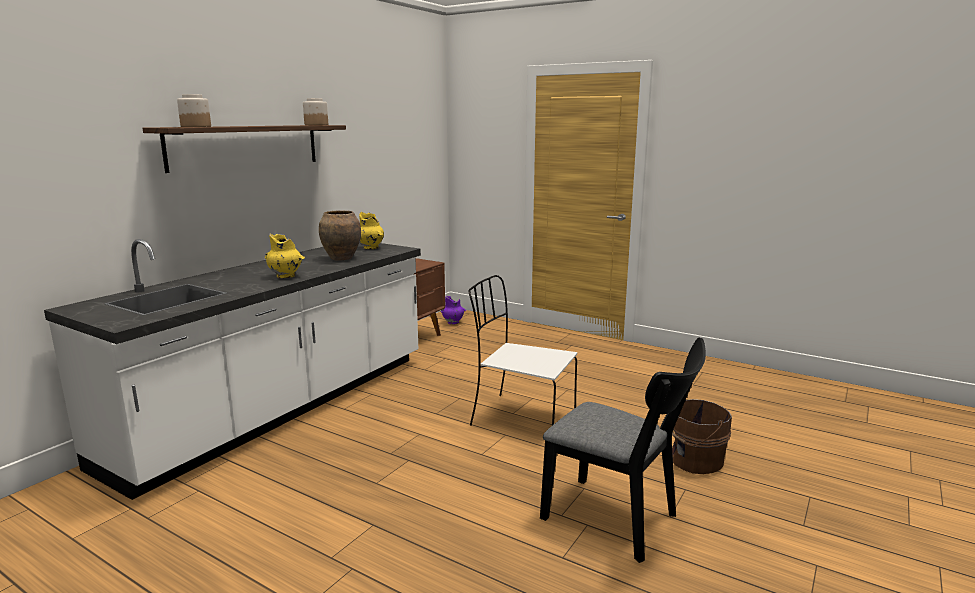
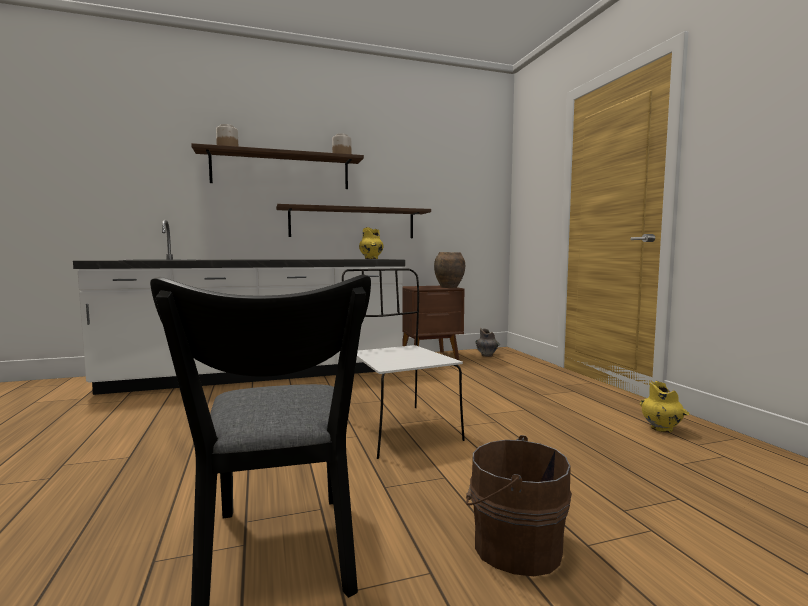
camera: 40 degrees right, 10 degrees down
(286, 276) = (256, 259): yellow vase -> yellow vase (662, 429)
(322, 202) = (353, 223): none -> shelf
(341, 258) = (328, 259): brown vase -> brown vase (449, 287)
(453, 322) = (487, 355): purple vase -> grey vase

